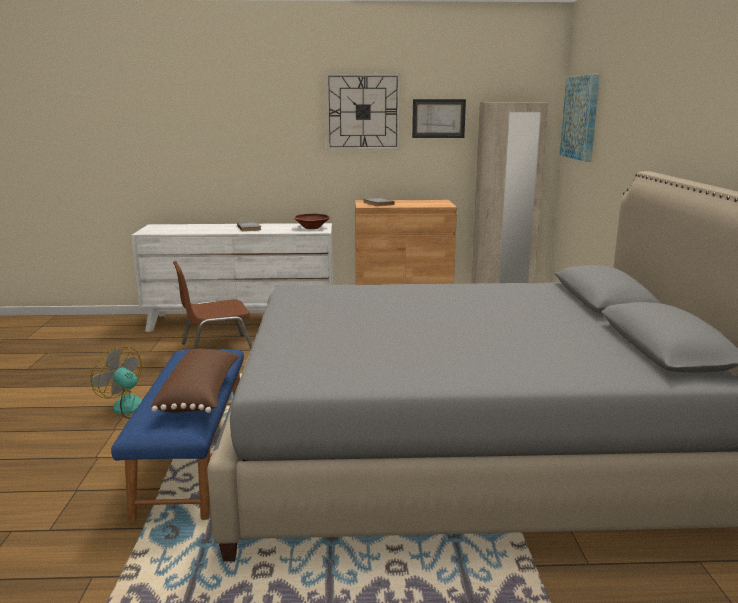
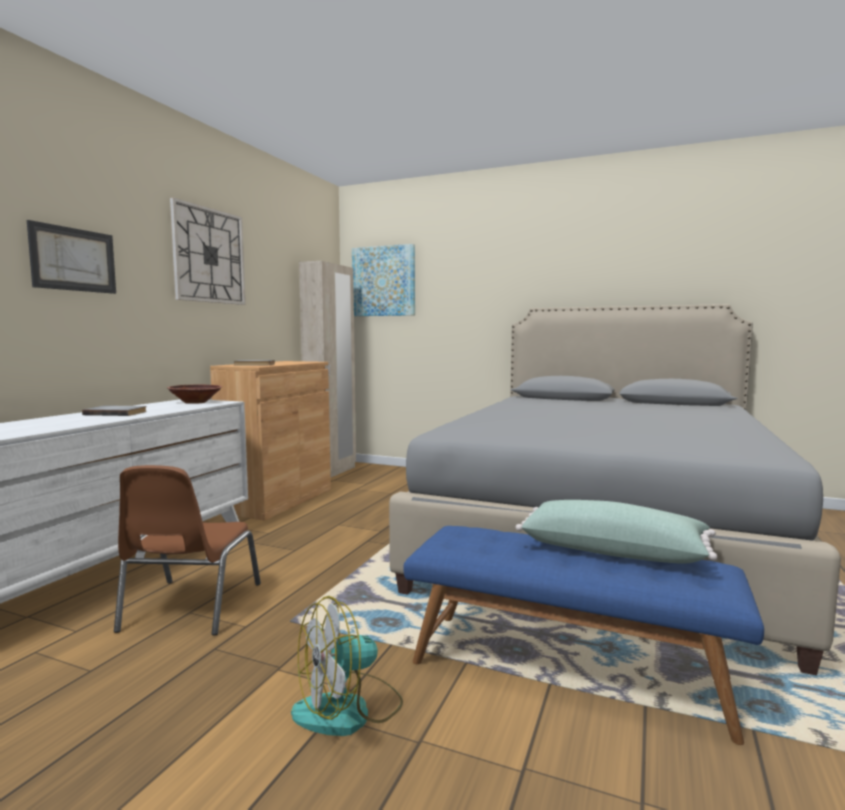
camera: 65 degrees left, 10 degrees down
(201, 395) = (613, 551): brown pillow -> green pillow
(438, 118) = (270, 273): picture -> picture (73, 259)

